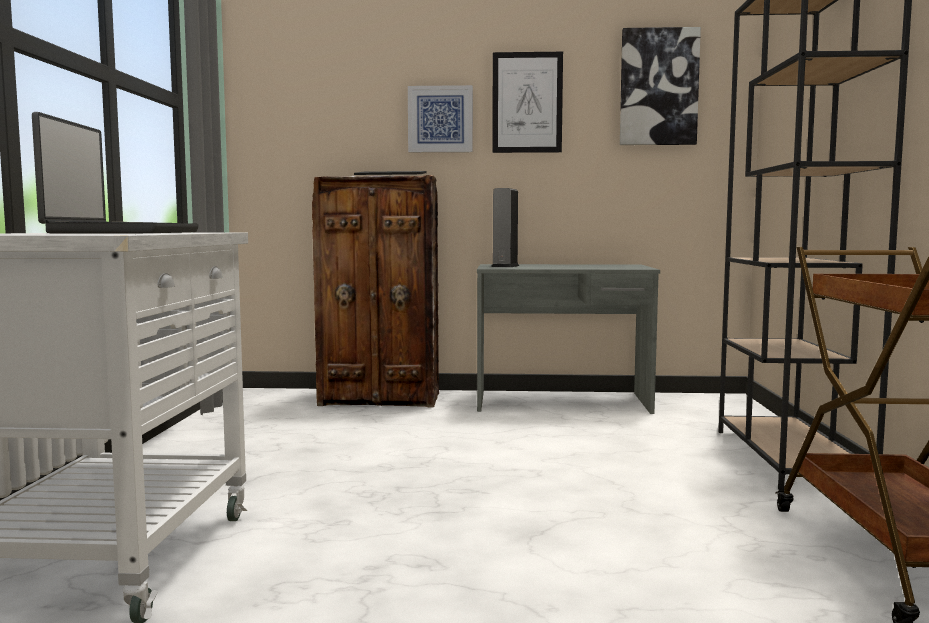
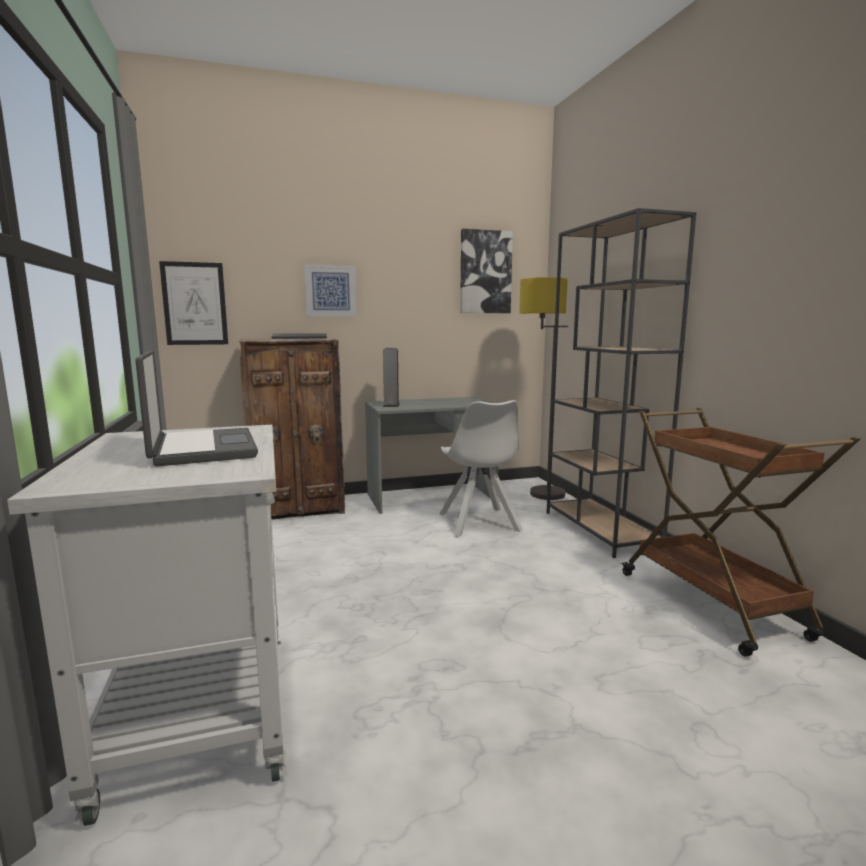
camera: 20 degrees left, 5 degrees up
(527, 102) = (395, 280): picture -> picture (195, 304)
(605, 433) = (479, 523): none -> white chair
(725, 413) = (539, 496): none -> yellow floor lamp

